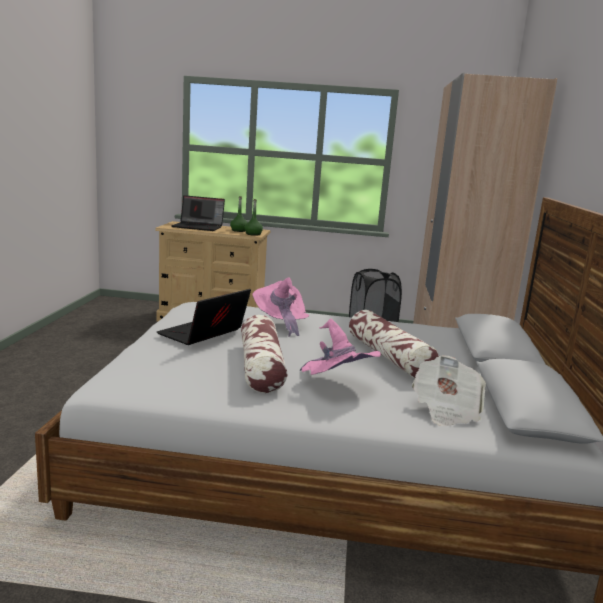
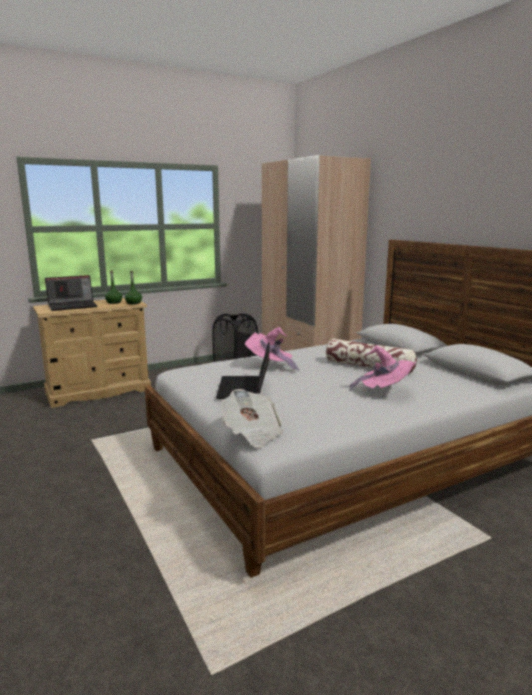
camera: 35 degrees left, 0 degrees up
(261, 367) = (325, 397): pillow -> none
(446, 410) = (454, 385): newspaper -> newspaper (252, 433)

